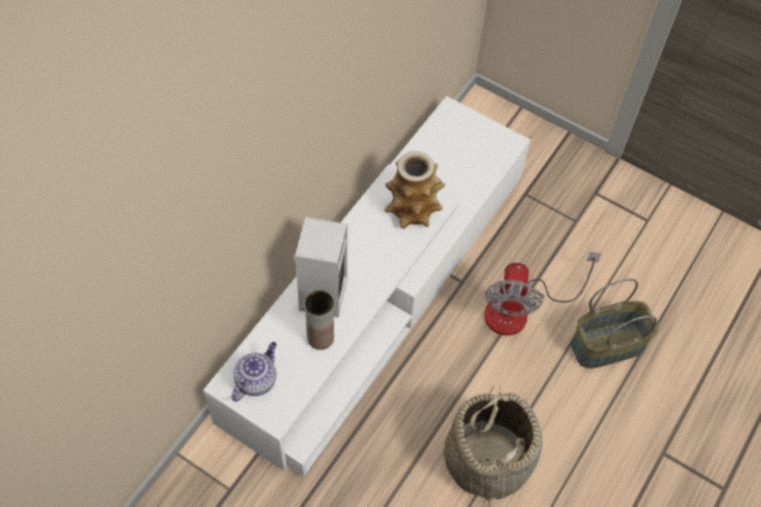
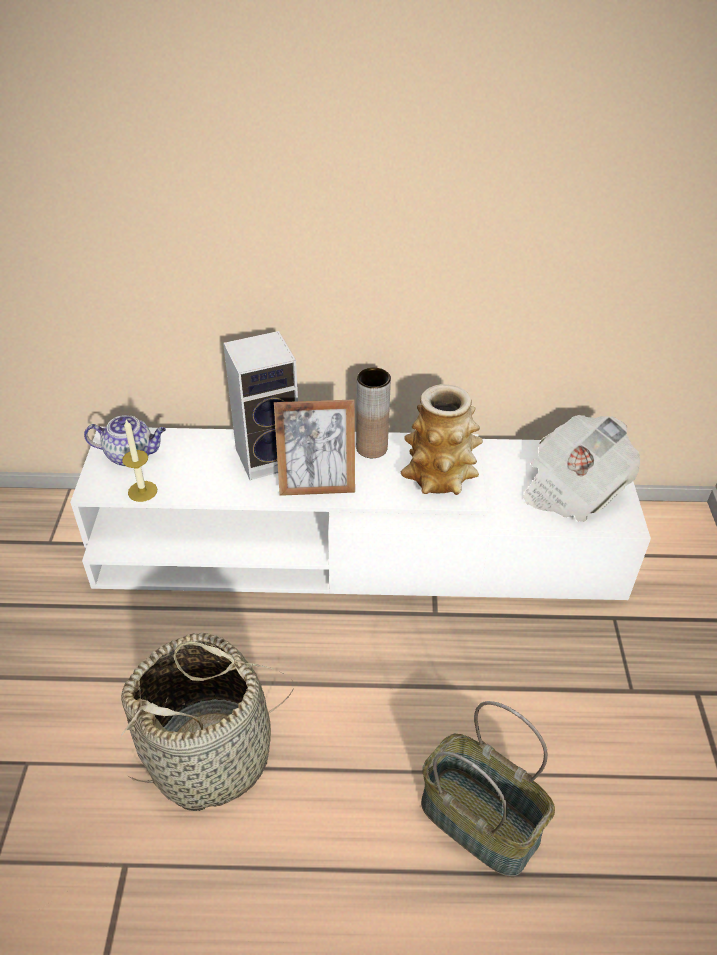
camera: 60 degrees right, 15 degrees down
(302, 388) = (142, 491): none -> candle
(320, 338) = (214, 478): brown vase -> brown vase (371, 448)
(372, 281) = (317, 486): none -> picture frame
(467, 148) = (572, 488): none -> newspaper
(520, 309) = (447, 690): fan -> none

